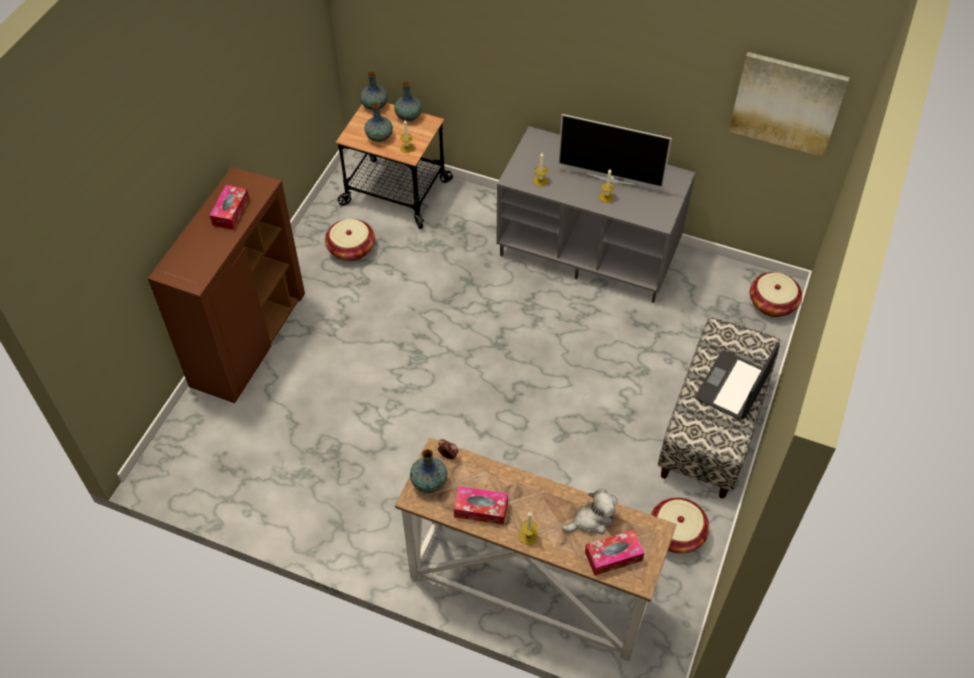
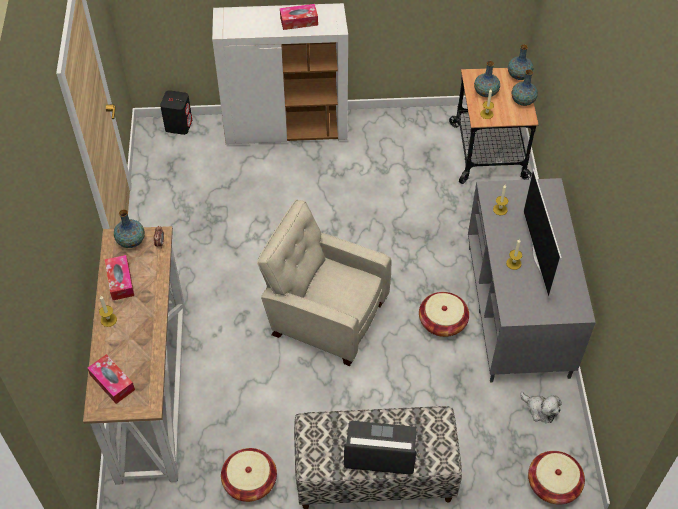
camera: 65 degrees right, 0 degrees up
(169, 440) = (179, 125): none -> black speaker
(248, 340) = (286, 128): brown cabinet -> white cabinet
(351, 249) = (410, 149): basket -> basket (442, 322)
(517, 400) = (324, 316): none -> beige armchair
(591, 520) = (140, 356): plush toy -> plush toy (540, 410)
(787, 103) = (642, 319): picture -> none

